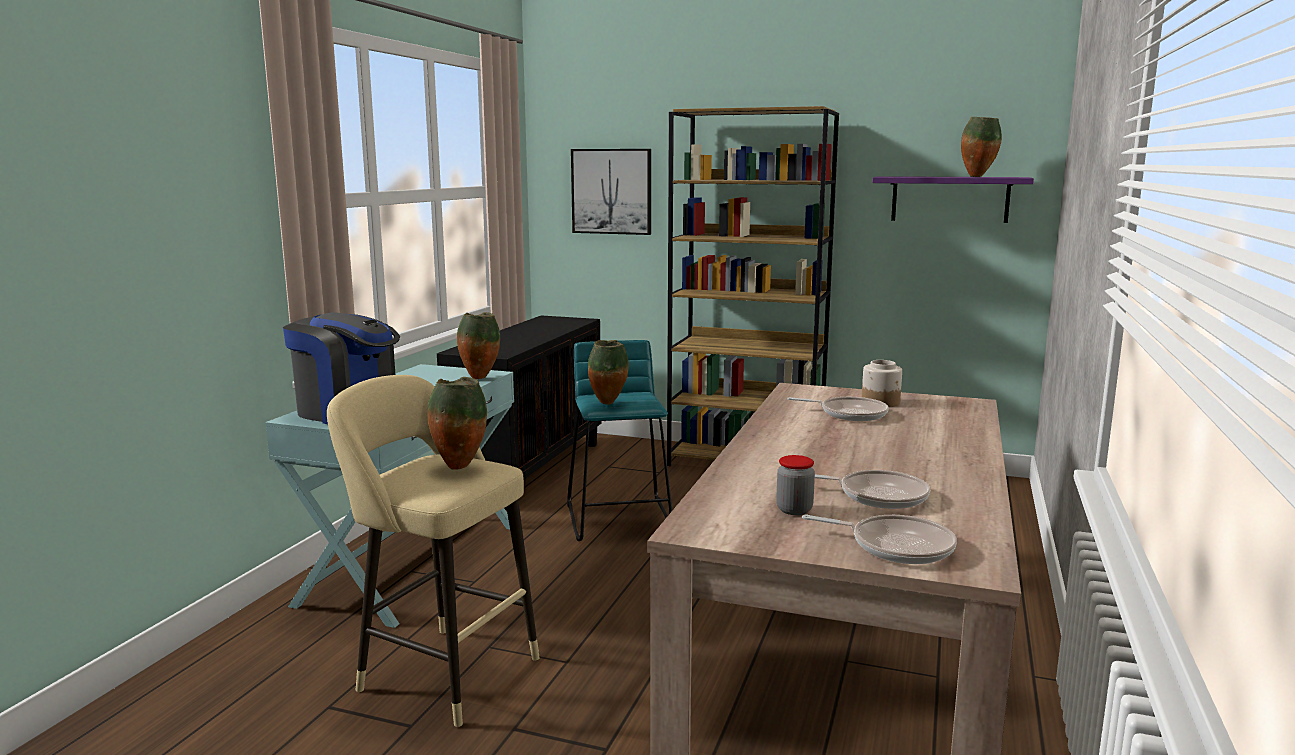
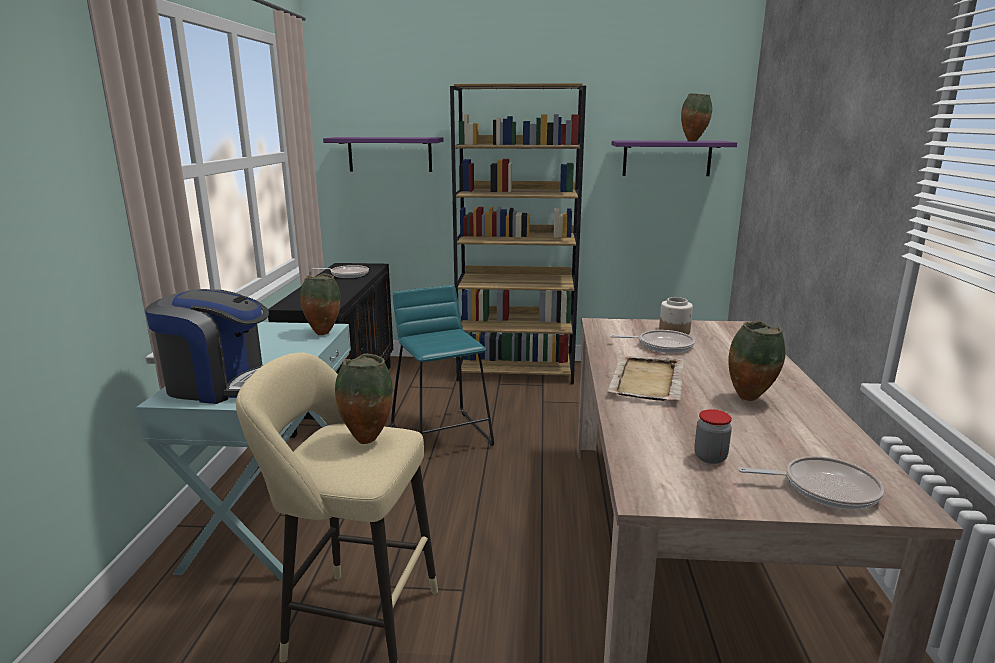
camera: 15 degrees left, 5 degrees up
(609, 404) = (435, 344): vase -> vase (750, 399)
(612, 191) = (390, 154): picture -> purple shelf
(794, 443) = (646, 381): none -> beige tray
(877, 496) = (759, 432): frying pan -> frying pan (347, 274)

